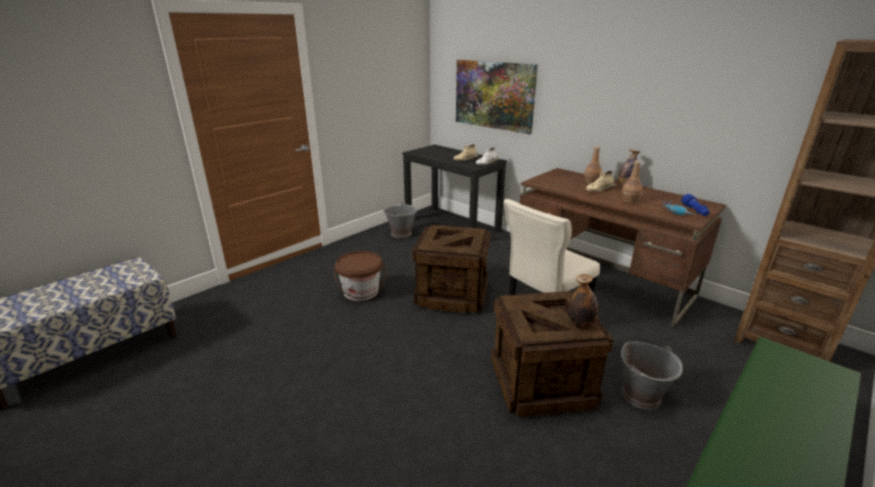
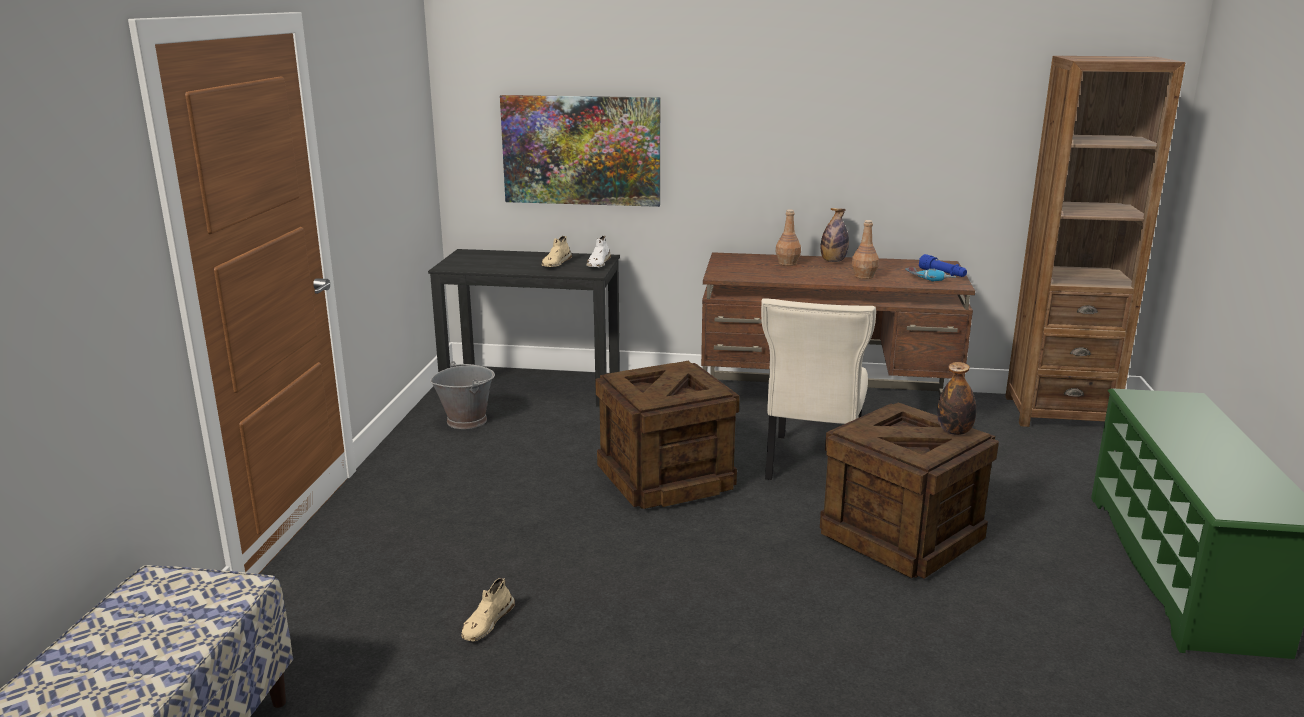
camera: 35 degrees left, 5 degrees down
(361, 292) = (526, 521): brown bucket -> none
(599, 189) = (810, 270): beige shoe -> beige shoe (487, 623)
(641, 395) = (1004, 509): grey bucket -> none

